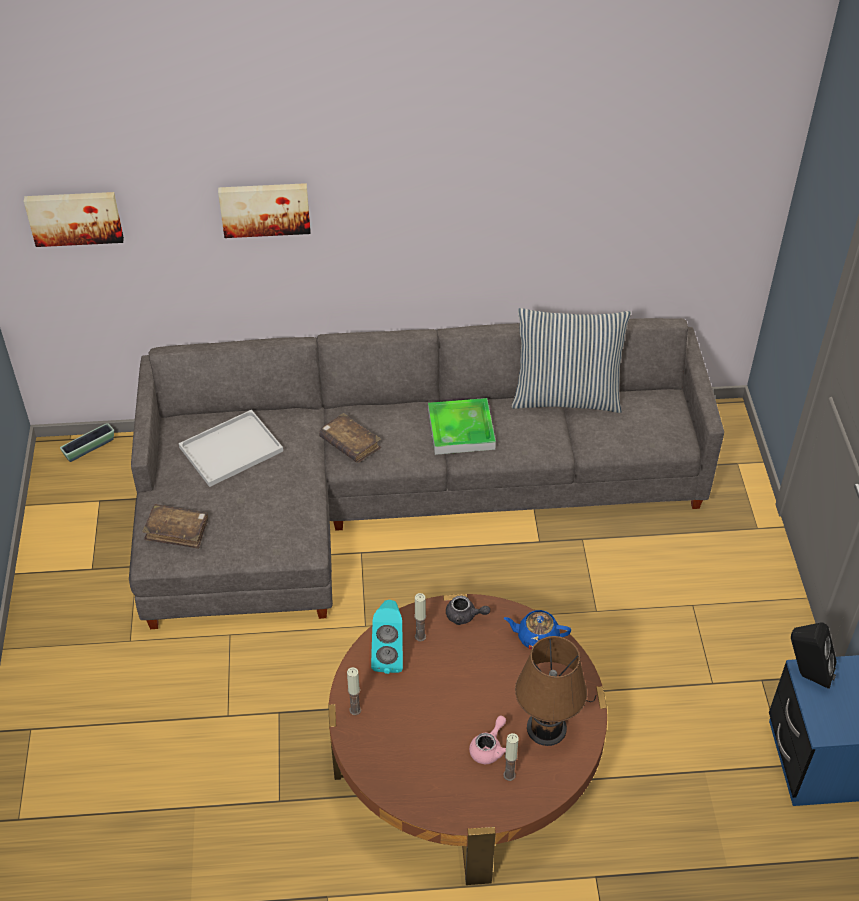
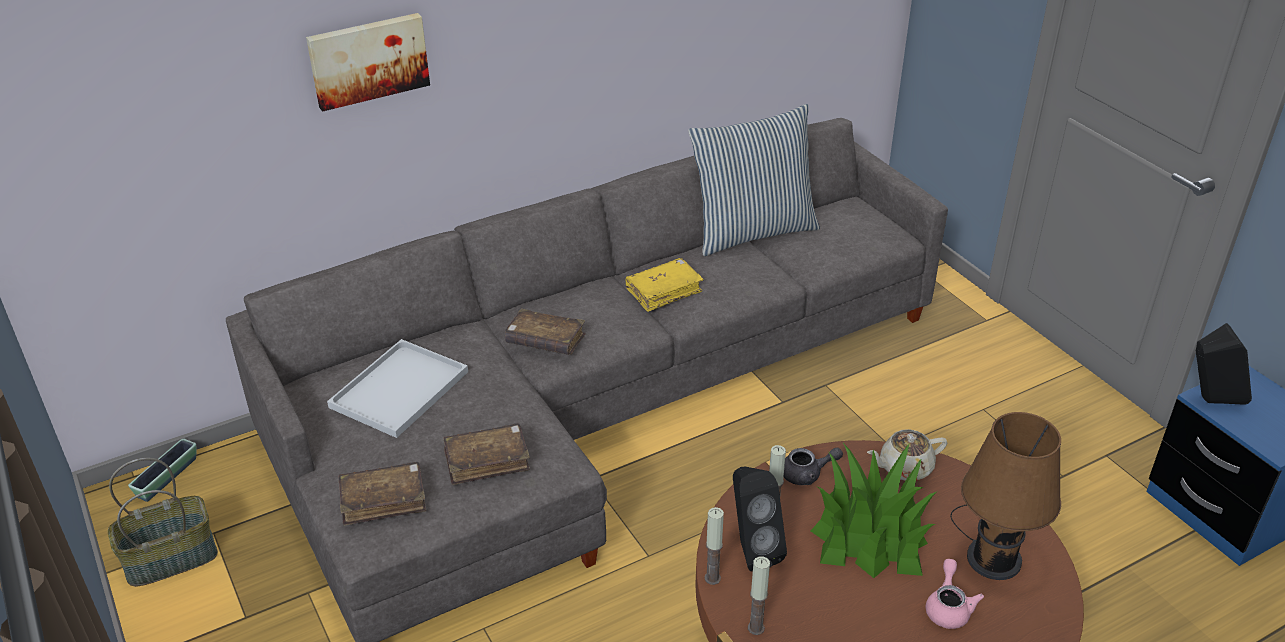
camera: 25 degrees left, 10 degrees down
(67, 509) = (171, 558): none -> basket
(74, 217) = (109, 118): picture -> none
(256, 526) = (487, 461): none -> brown book
(389, 656) = (751, 550): turquoise speaker -> black speaker
(461, 430) = (663, 291): tray -> yellow book
(474, 677) = (869, 536): none -> potted plant
(509, 775) = (996, 629): candle -> candle (712, 578)
(537, 637) = (904, 468): blue teapot -> beige teapot

